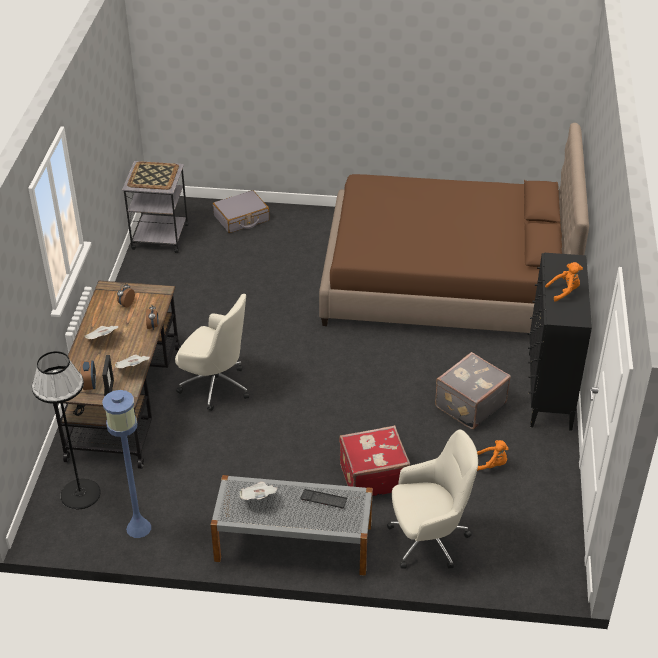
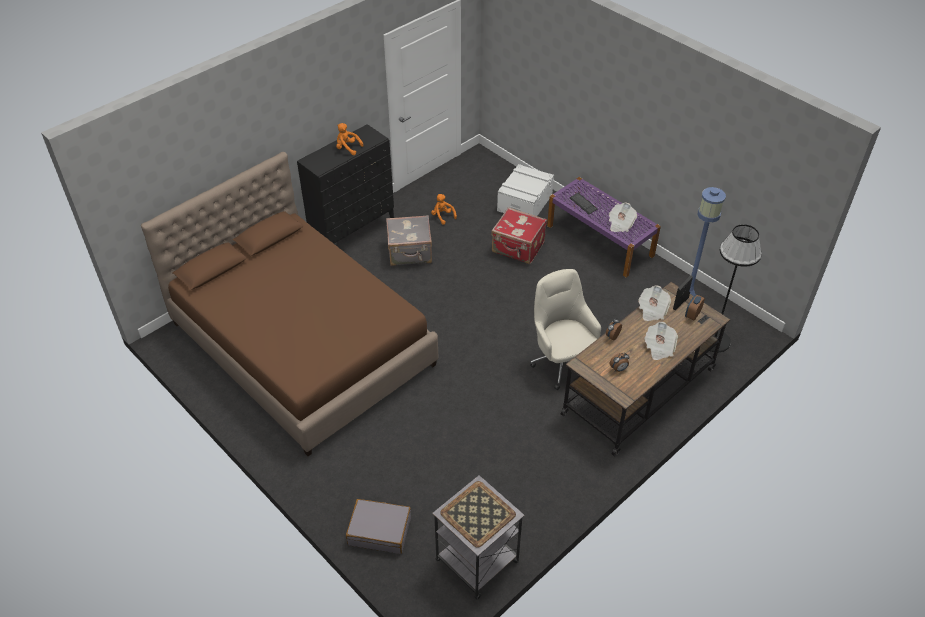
camera: 140 degrees left, 5 degrees up
(293, 543) = (600, 240): grey bench -> purple bench
(428, 541) = (524, 202): beige office chair -> white storage box

